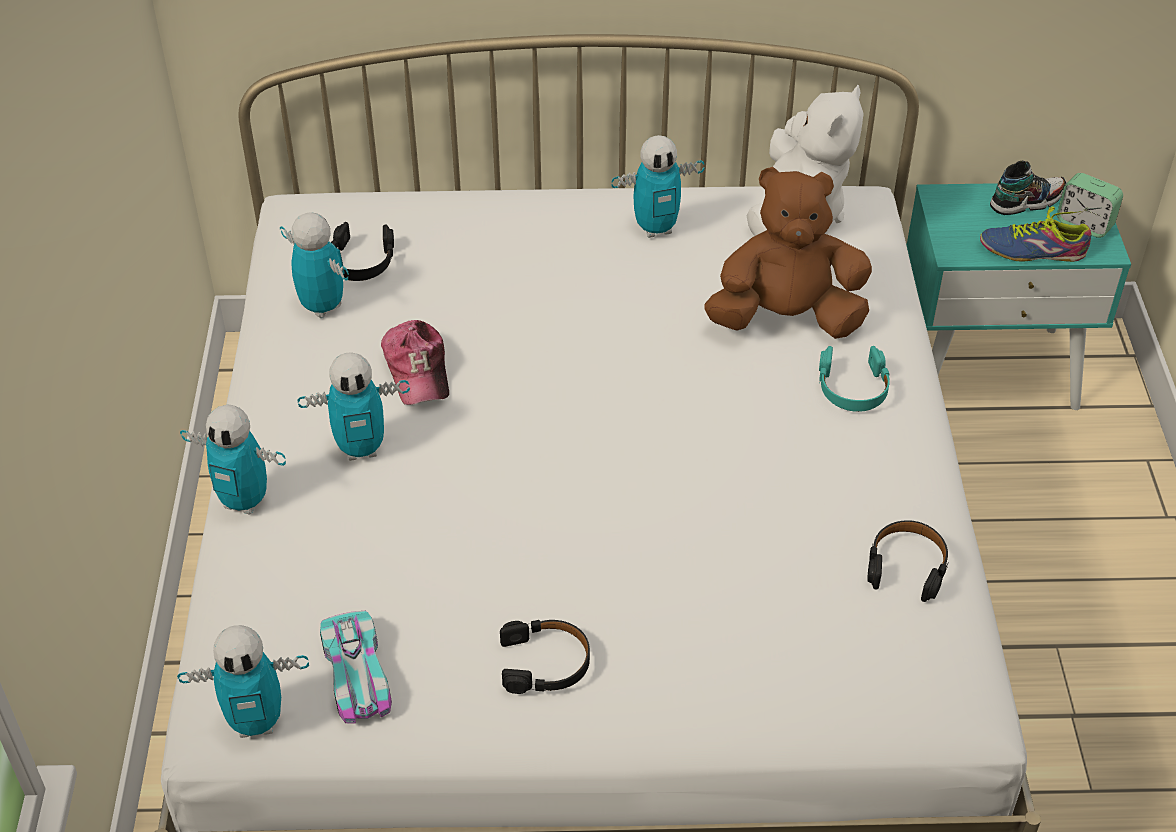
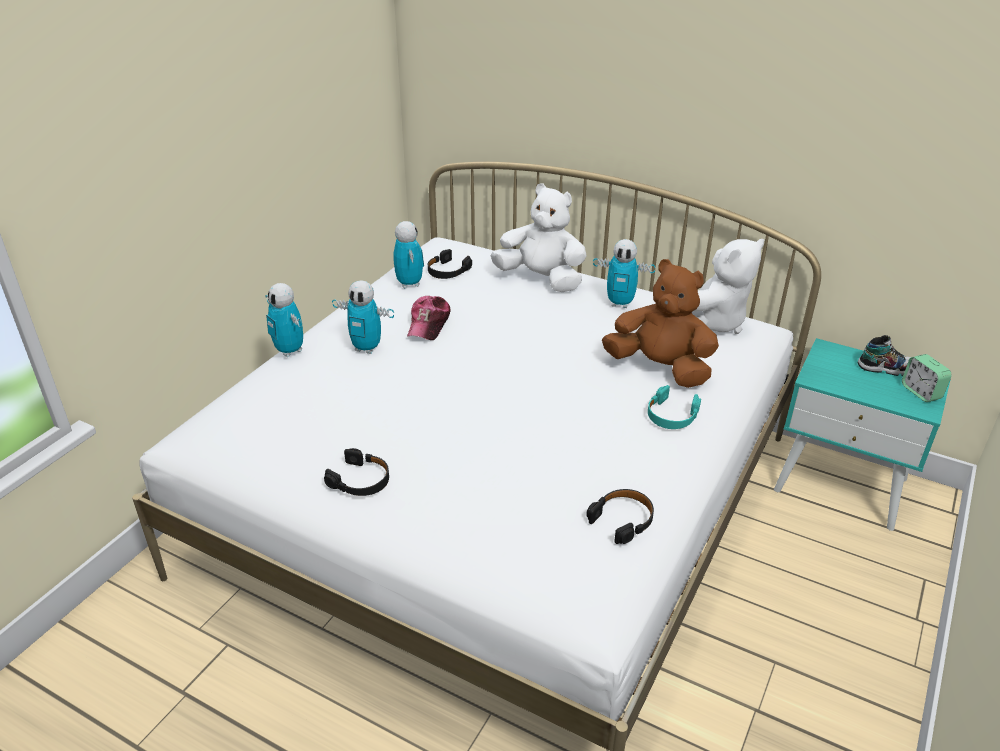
camera: 30 degrees right, 10 degrees down
(256, 722) = (195, 447): toy robot -> none
(356, 673) = (262, 444): toy car -> none
(512, 225) = (541, 279): none -> white plush toy
(1033, 251) = (870, 394): shoe -> none

